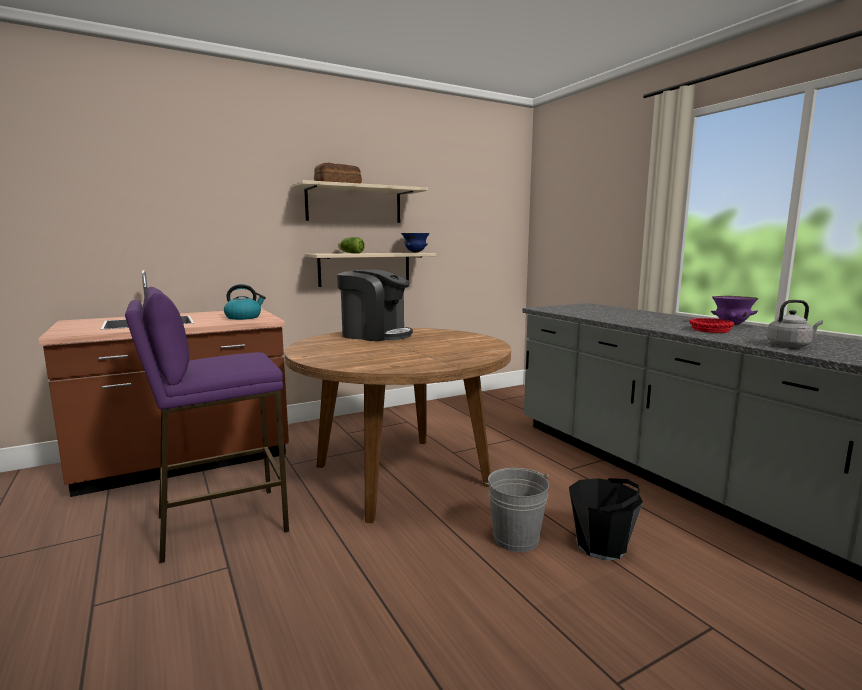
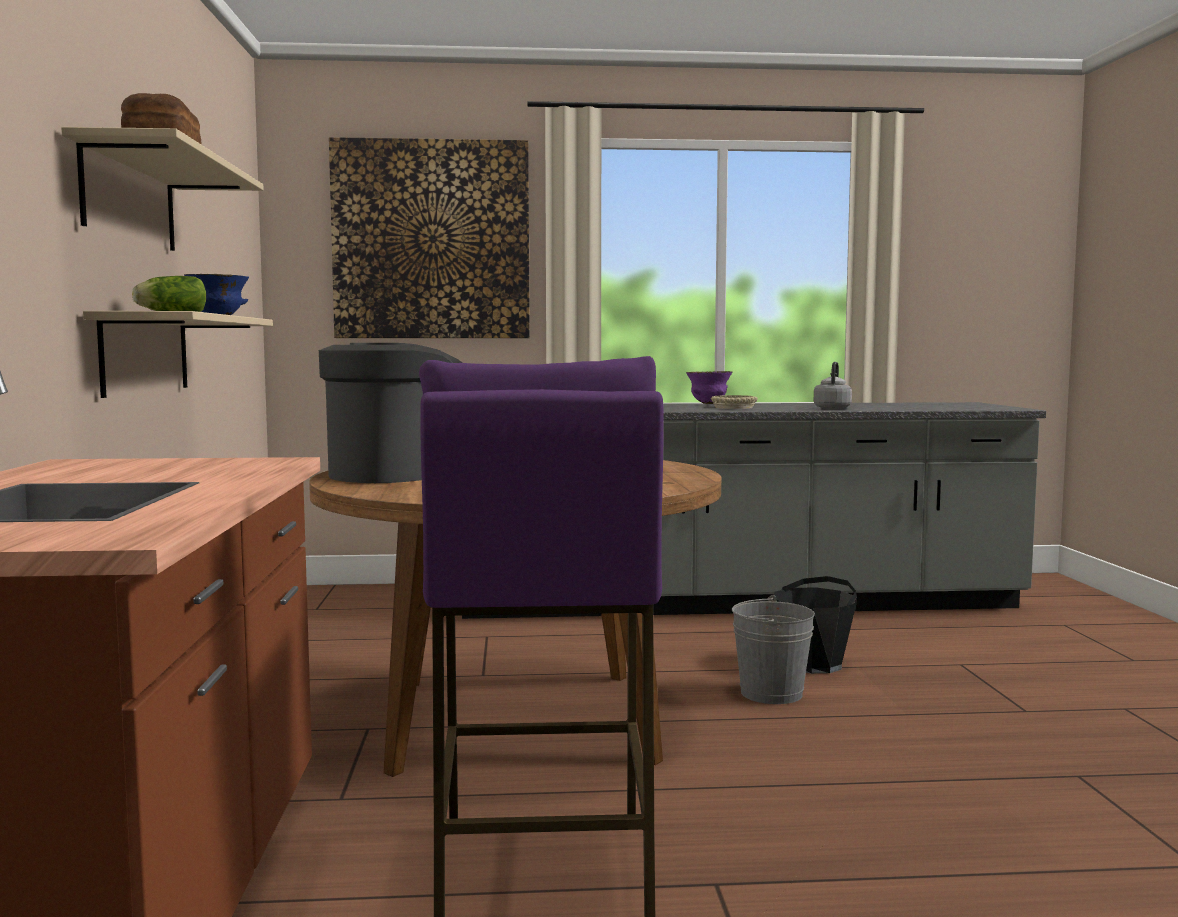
camera: 65 degrees left, 5 degrees down
(244, 317) = (201, 466): kettle -> none
(596, 199) = (431, 240): none -> picture
(710, 330) = (733, 407): red bowl -> beige bowl

